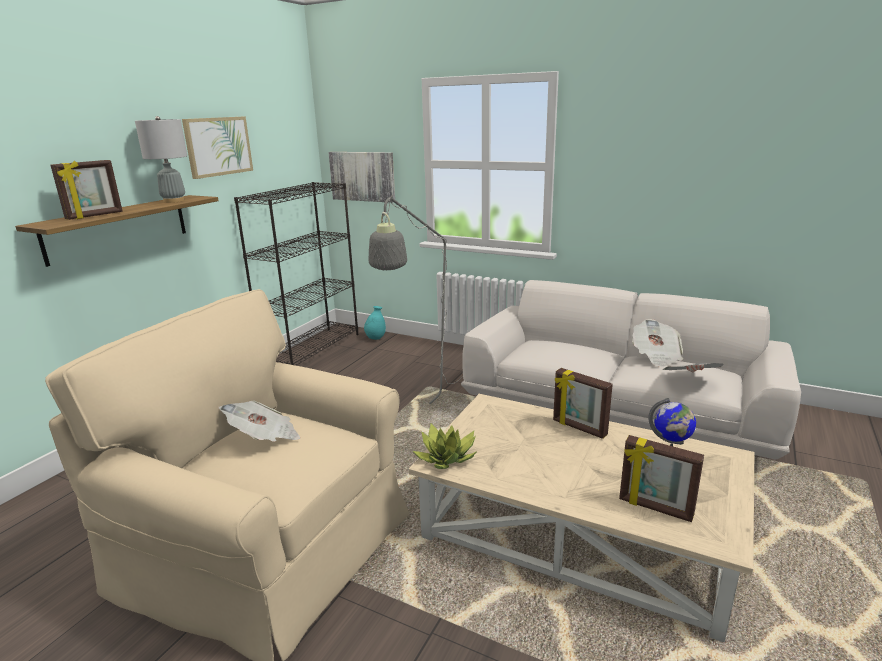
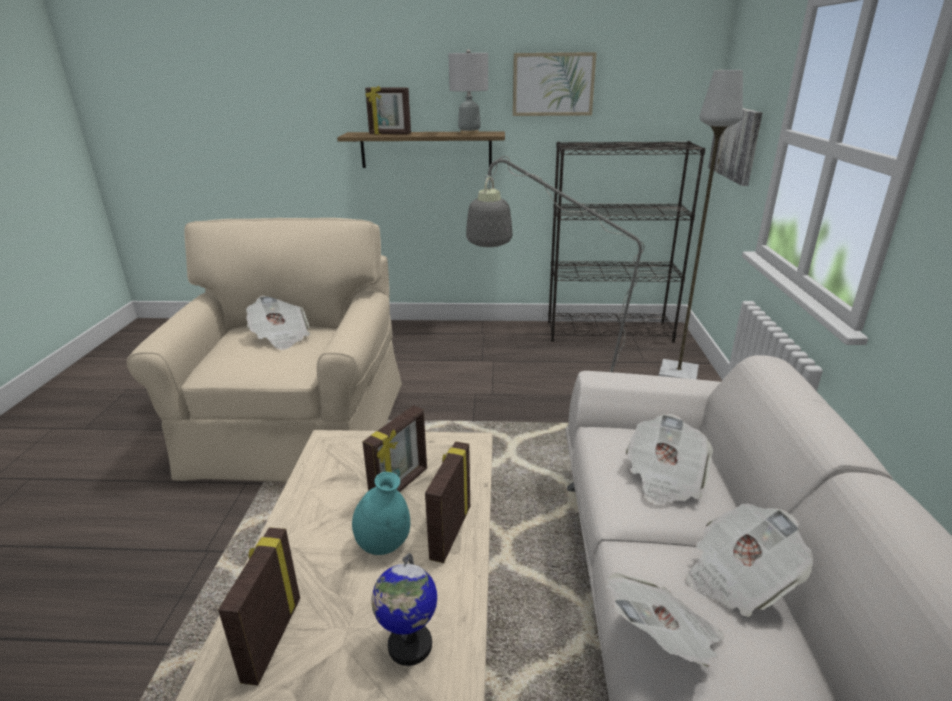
camera: 65 degrees right, 5 degrees up
(375, 338) = (679, 355): turquoise vase -> turquoise vase (383, 545)
(396, 345) = (679, 372): none -> grey floor lamp
(447, 457) = (339, 446): potted plant -> none
(521, 438) = (400, 487): none -> picture frame
(575, 351) = (664, 478): none -> newspaper

